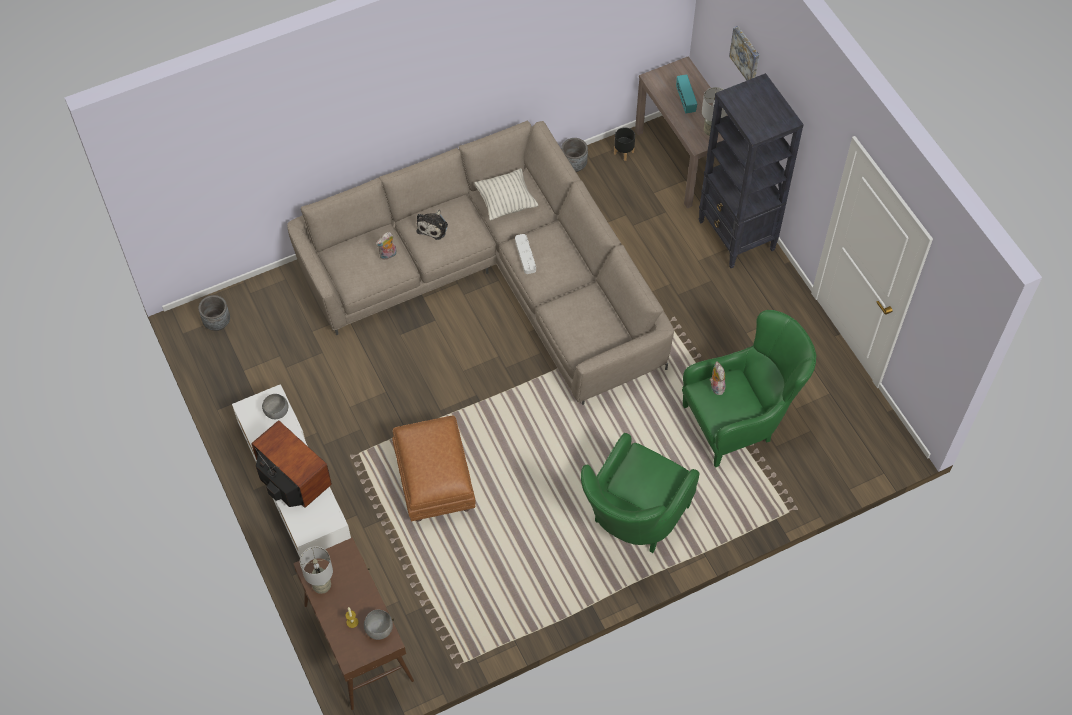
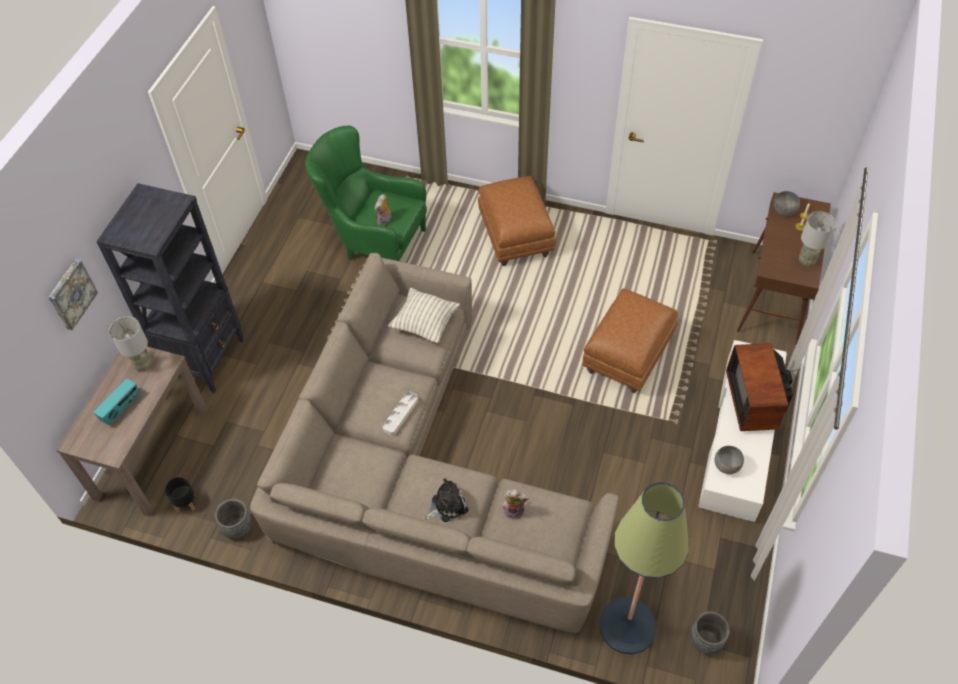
camera: 135 degrees left, 5 degrees down
(274, 294) = (627, 626): none -> floor lamp
(506, 202) = (361, 476): pillow -> pillow (425, 324)
(632, 523) = (516, 237): green armchair -> brown ottoman

